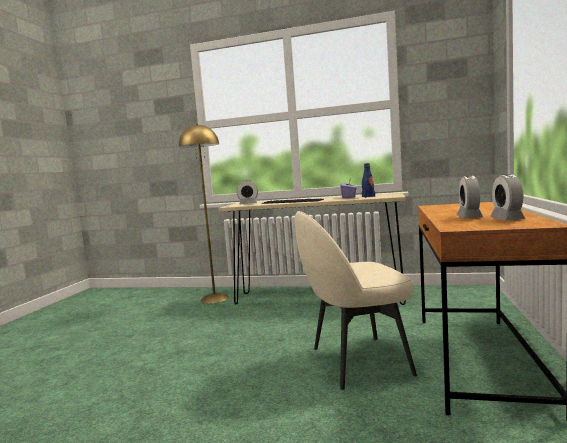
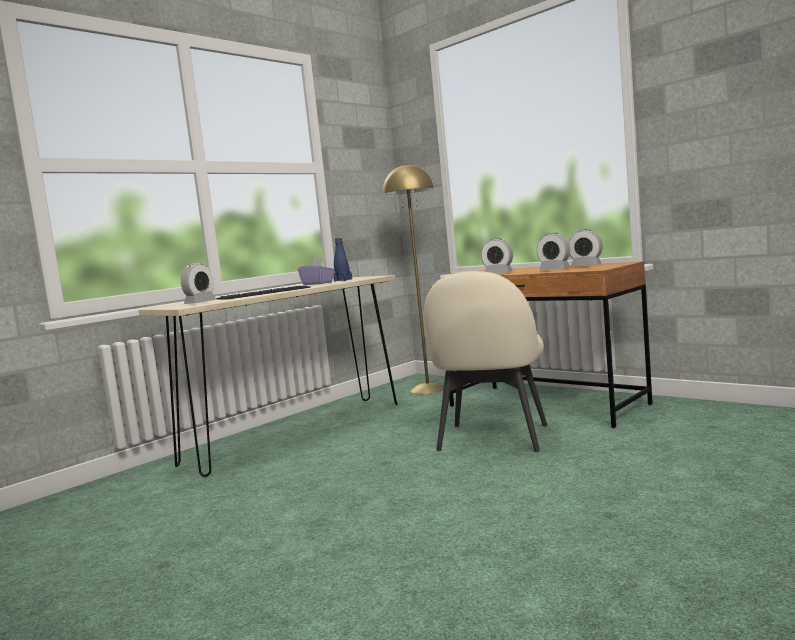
camera: 60 degrees left, 0 degrees up
(215, 298) = (142, 488): yellow floor lamp -> yellow floor lamp (428, 389)
(443, 210) = (498, 273): none -> alarm clock

